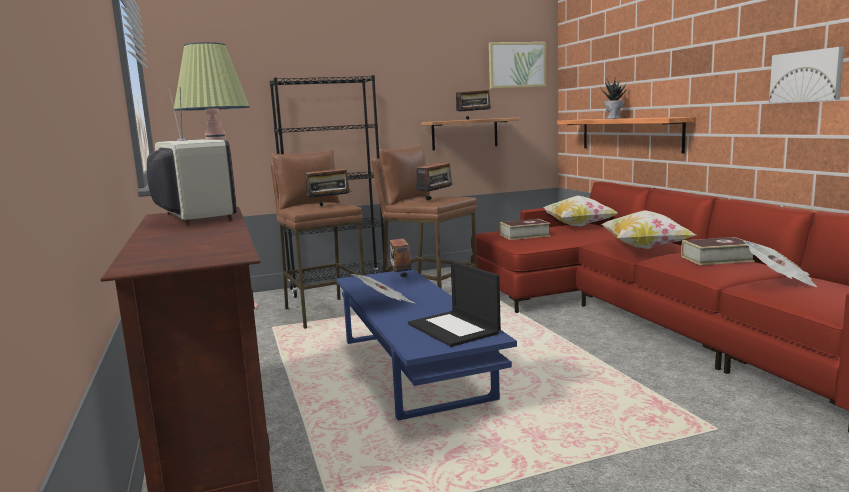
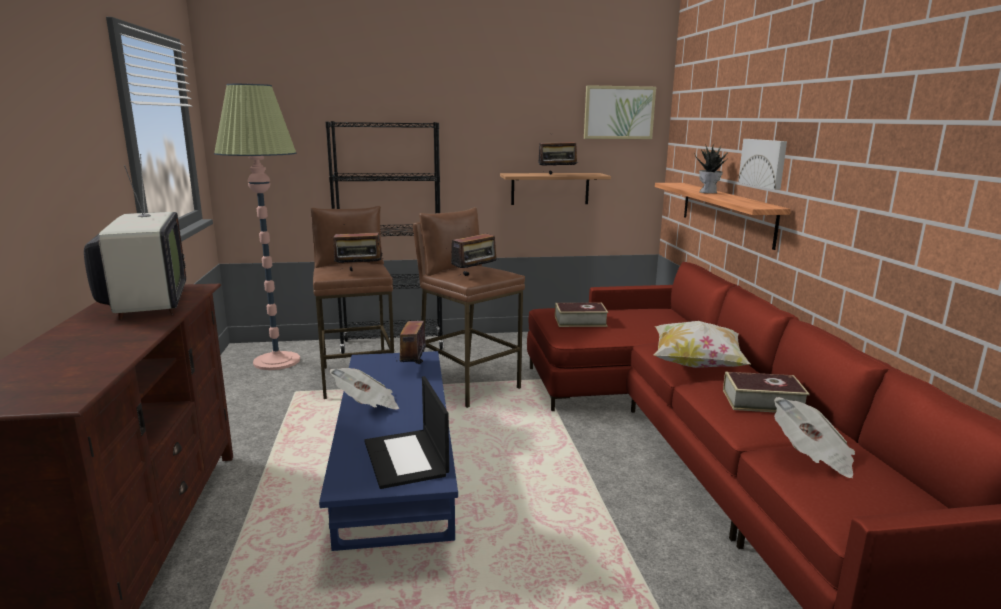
camera: 10 degrees right, 5 degrees up
(578, 226) = (652, 313): pillow -> none
(807, 76) = (912, 187): picture -> picture (764, 163)

